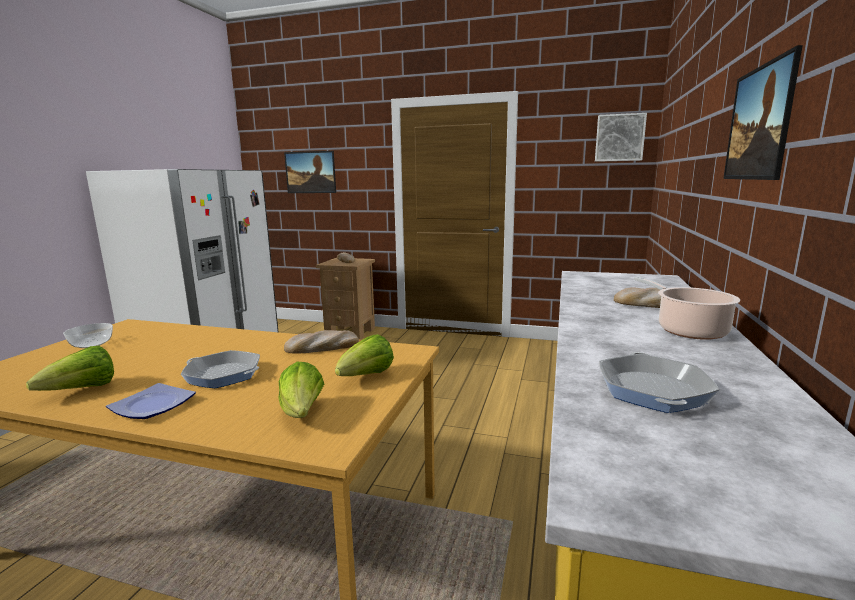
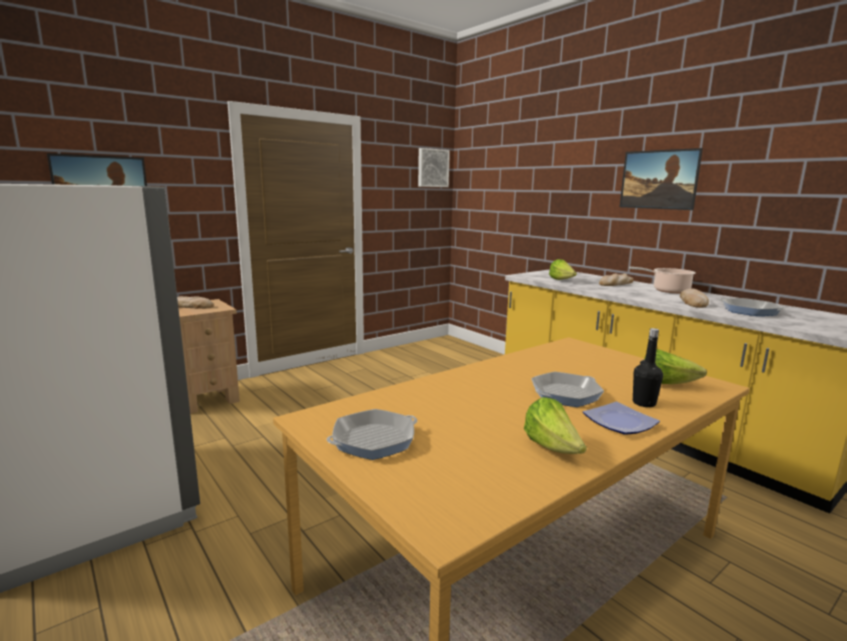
camera: 55 degrees left, 0 degrees up
(92, 344) = (373, 440): bowl -> frying pan
(220, 409) = (644, 403): none -> black bottle
(322, 347) = (531, 360): bread -> bread (693, 302)
(366, 377) = (613, 361): lettuce -> lettuce (562, 280)

